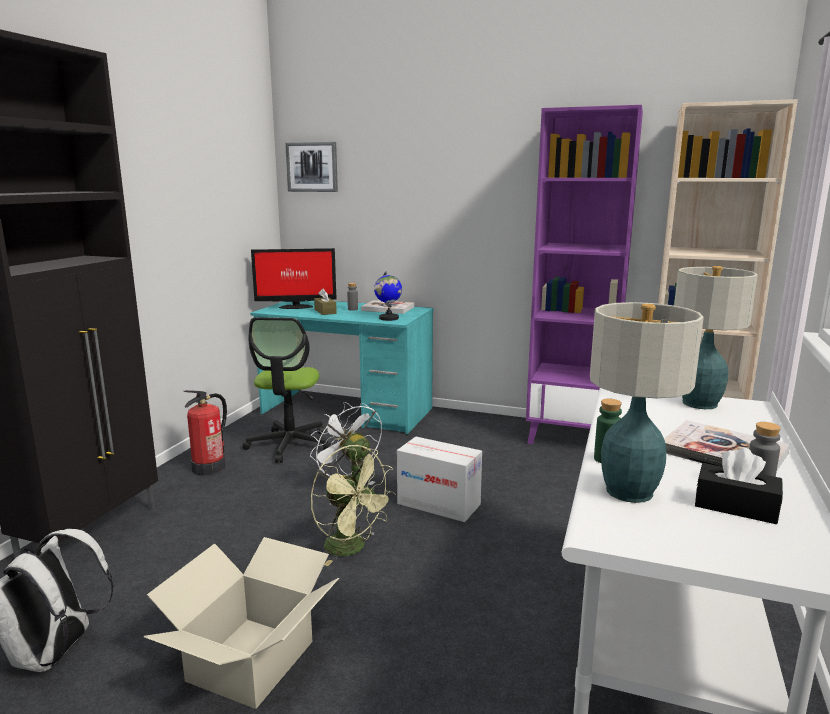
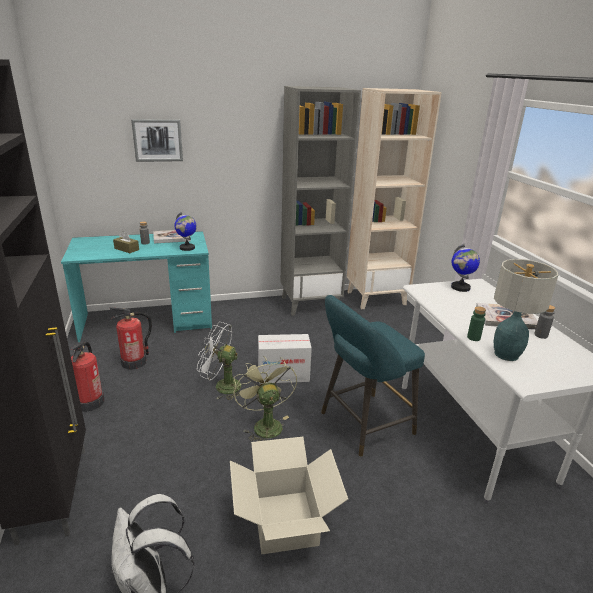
camera: 35 degrees left, 10 degrees up
(290, 445) = (134, 362): office chair -> fire extinguisher
(295, 306) = (91, 248): monitor -> none
(312, 167) = (78, 121): picture -> picture (157, 140)
(352, 548) = (264, 424): green fan -> green fan turned 120 degrees counterclockwise
(480, 598) = (362, 425): none -> turquoise stool
(571, 436) = (310, 303): purple bookcase -> grey bookcase
(700, 404) = (460, 287): table lamp -> globe
(735, 506) = (547, 348): black tissue box -> none

